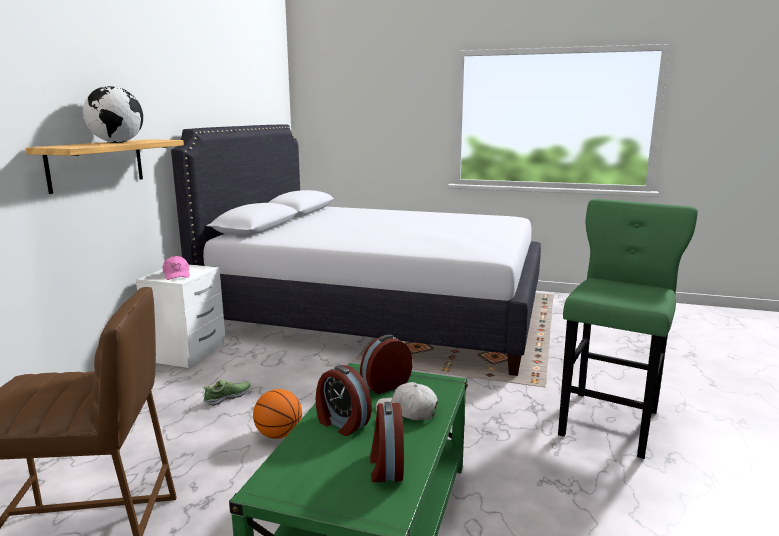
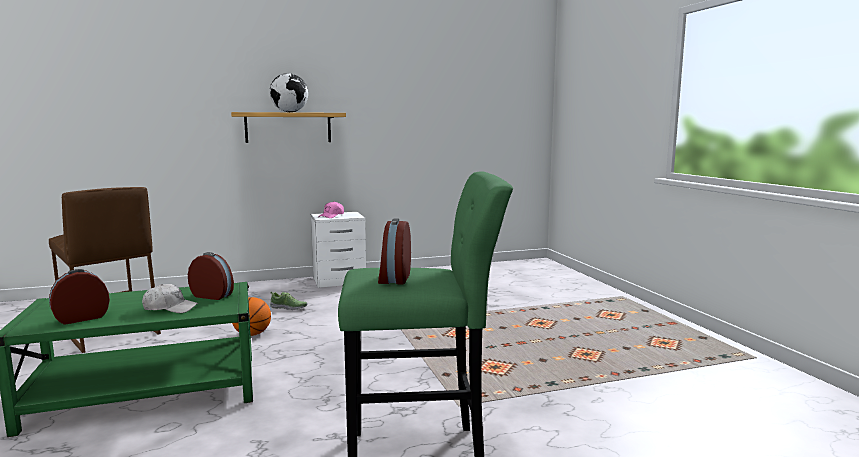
camera: 55 degrees right, 5 degrees down
(341, 423) = (141, 298): alarm clock -> alarm clock (394, 278)
(379, 313) = (508, 303): white bed -> none
(407, 411) = (170, 308): white cap -> white cap turned 105 degrees clockwise

